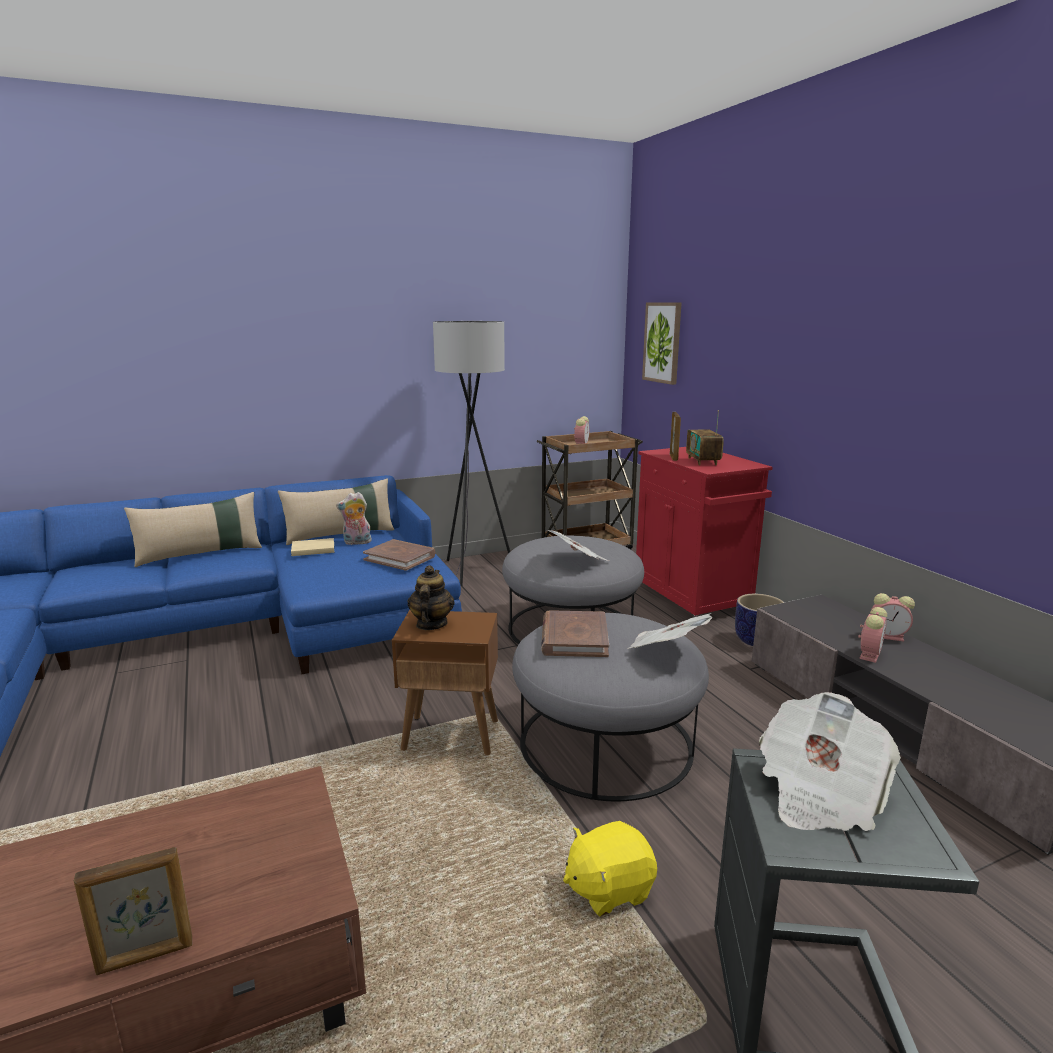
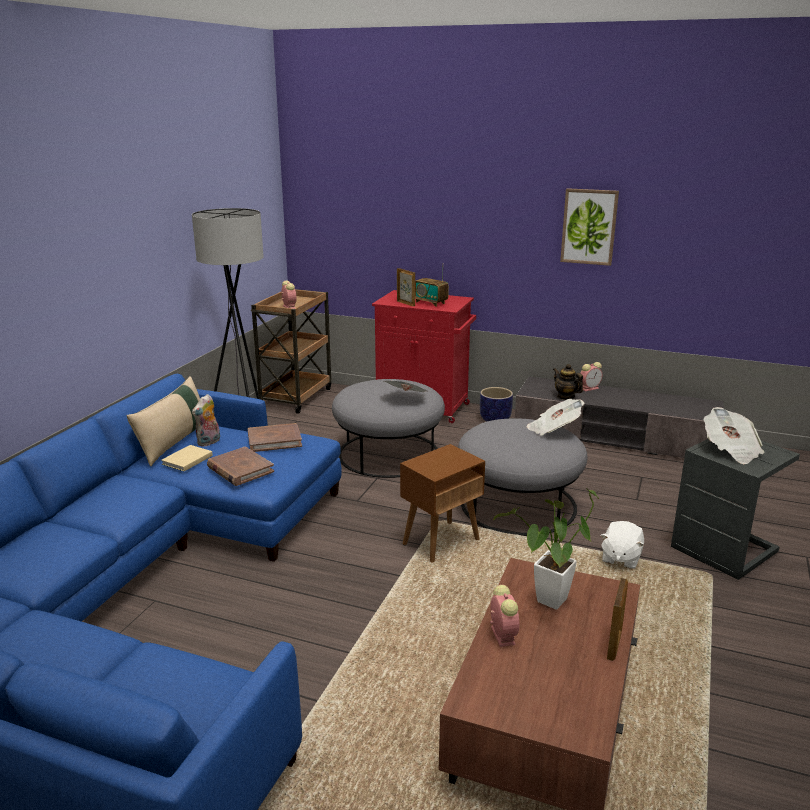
camera: 45 degrees left, 5 degrees up
(200, 554) = (87, 503): beige pillow -> none
(222, 843) = (548, 604): none -> potted plant
(431, 624) = (434, 464): teapot -> teapot (565, 396)
(574, 638) = (503, 441): brown book -> brown book (240, 469)
(608, 888) = (620, 558): yellow plush toy -> white plush toy
(662, 342) = (338, 208): picture -> picture (589, 226)
(869, 654) = (597, 400): alarm clock -> alarm clock (502, 634)

